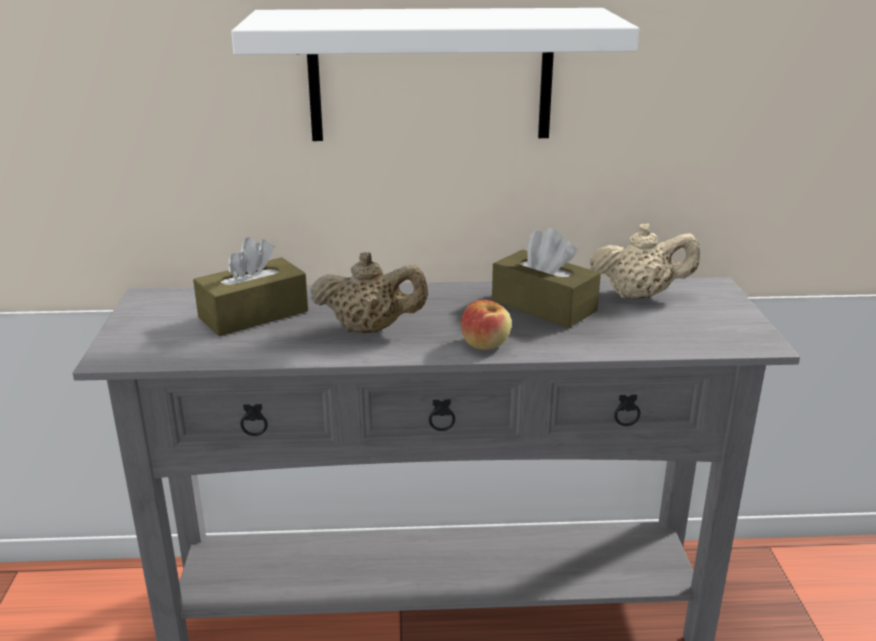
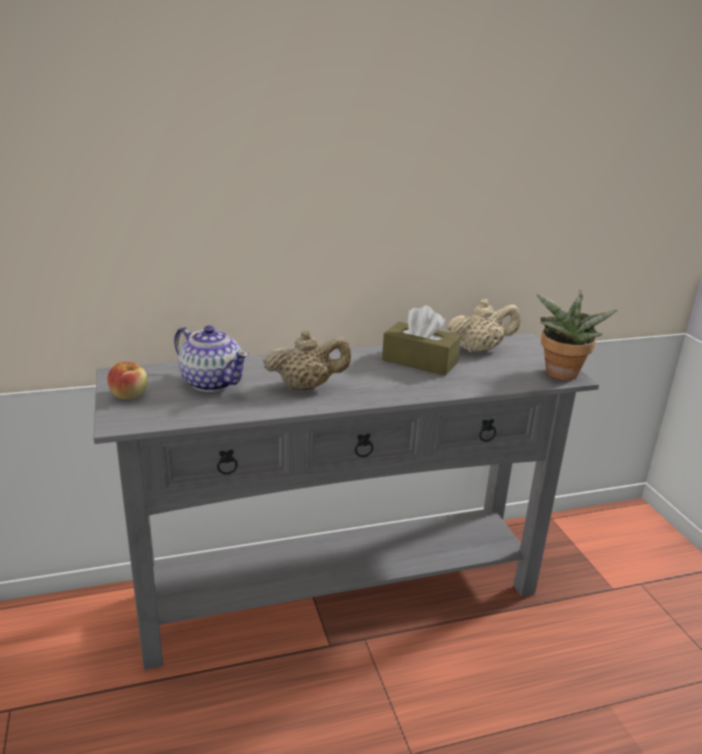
camera: 15 degrees left, 0 degrees up
(253, 314) = (212, 382): brown tissue box -> teapot
(430, 75) = (333, 197): white shelf -> none
(485, 344) = (394, 391): apple -> apple (129, 394)
(743, 340) = (560, 375): none -> potted plant

